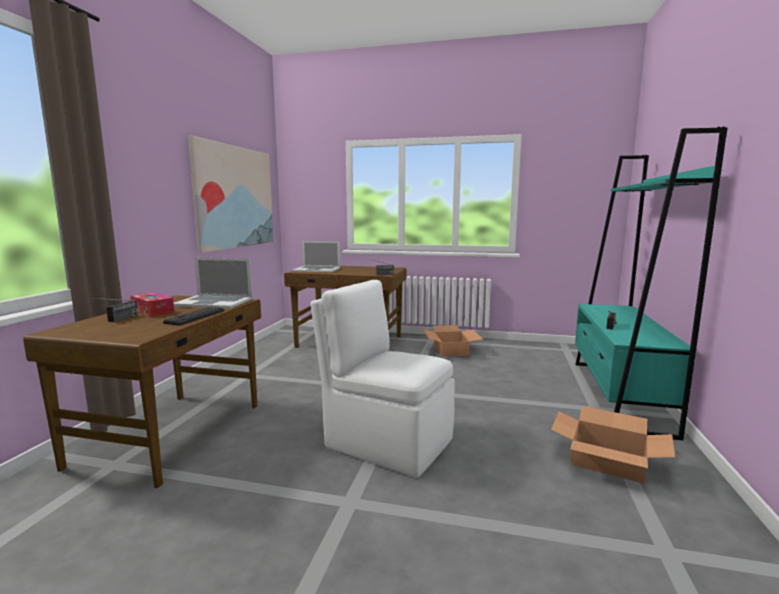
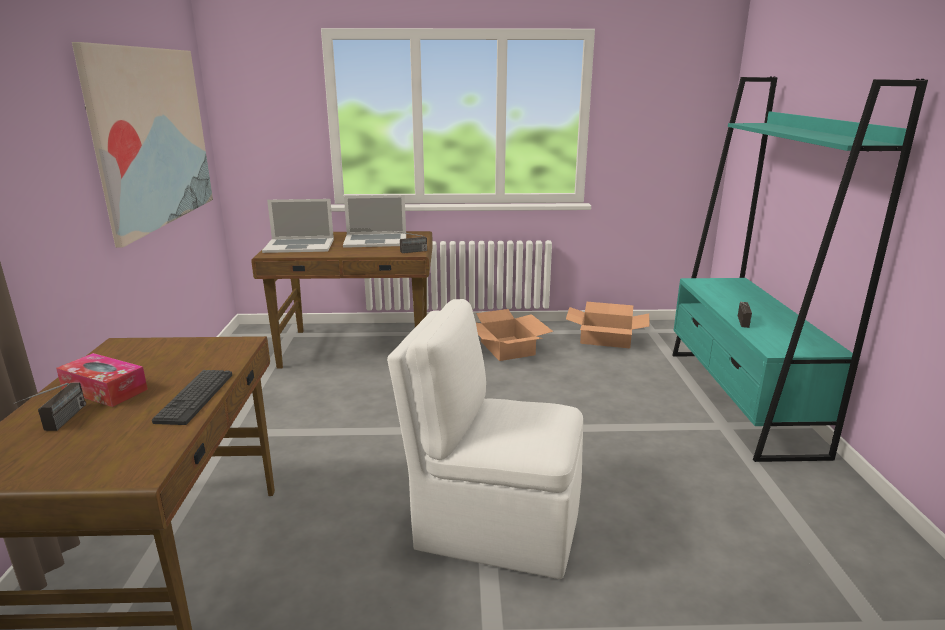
camera: 15 degrees left, 10 degrees up
(214, 302) = (195, 352): laptop -> laptop (375, 240)
(607, 461) = (769, 507): cardboard box -> cardboard box (606, 338)

